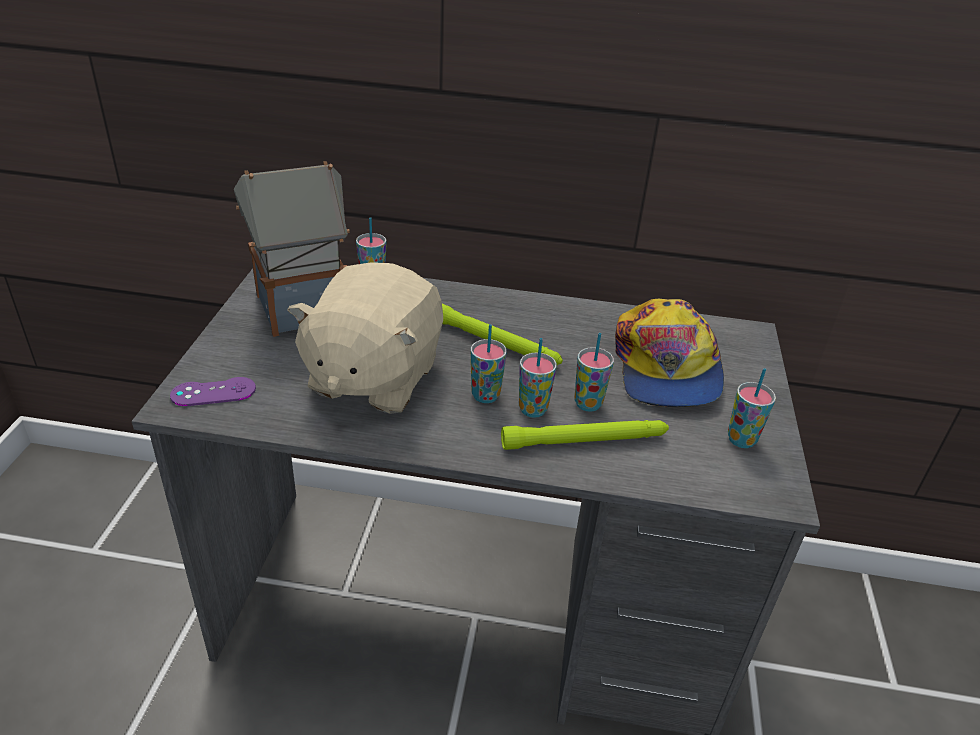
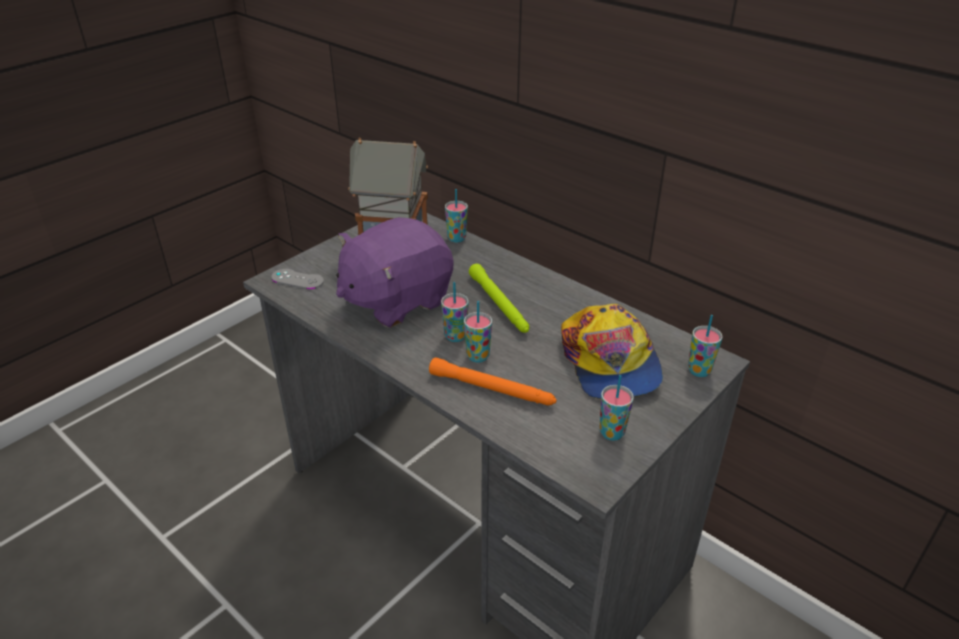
camera: 35 degrees right, 0 degrees up
(213, 392) = (297, 279): purple game controller -> grey game controller
(372, 377) = (395, 300): beige plush toy -> purple plush toy
(585, 441) = (492, 389): green flashlight -> orange flashlight
(588, 404) = (521, 366): cup -> cup (699, 370)
(665, 368) = (609, 363): cap -> cap turned 45 degrees counterclockwise

